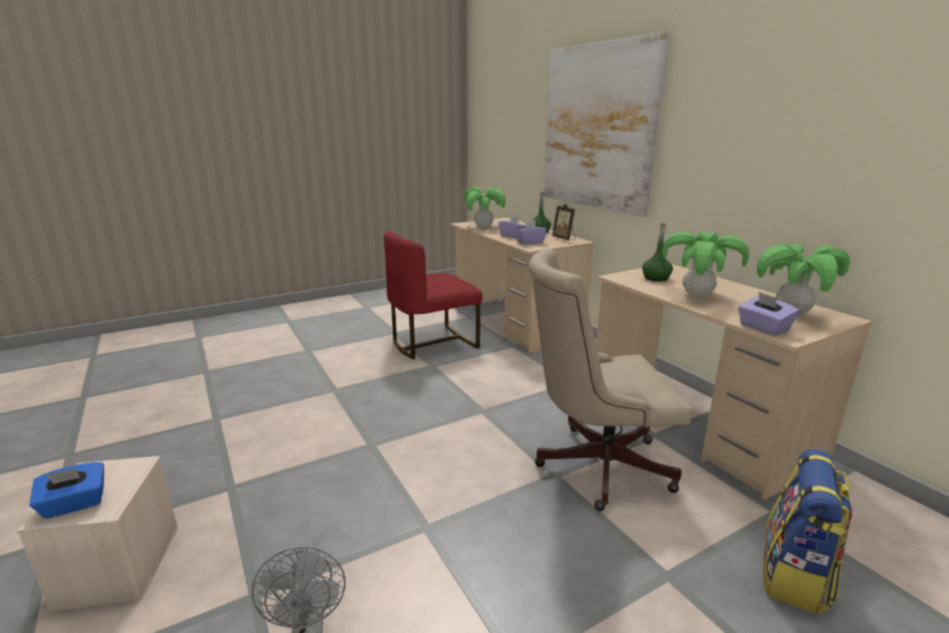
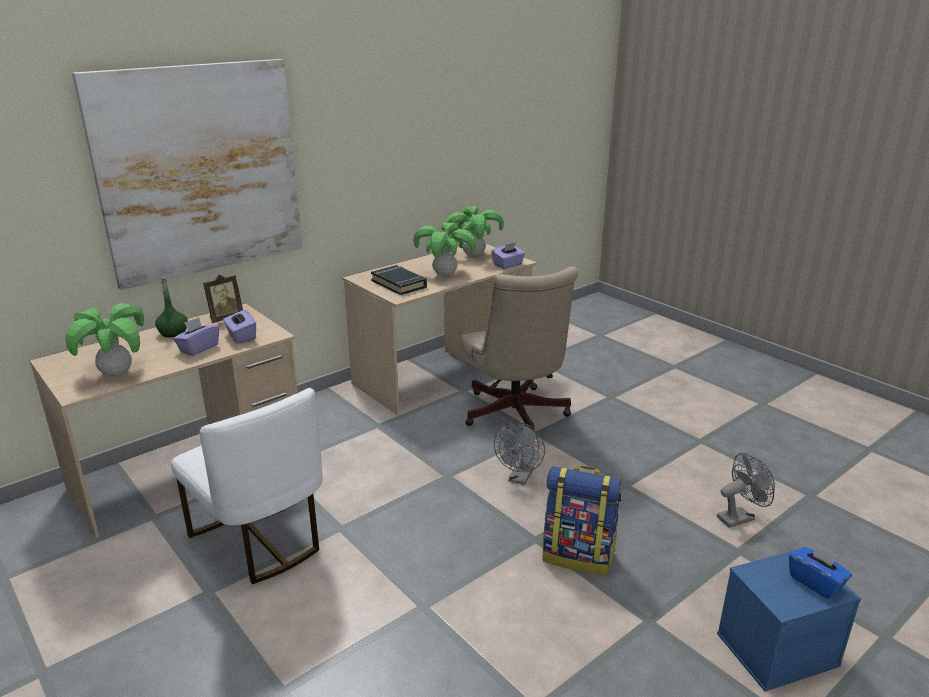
camera: 100 degrees left, 5 degrees up
(120, 566) = (777, 648): beige storage box -> blue storage box
(433, 343) = (260, 540): red chair -> white chair
(466, 449) = (520, 478): none -> grey fan
(656, 278) = (399, 284): green bottle -> black book
(795, 576) = (588, 364): backpack -> backpack (579, 555)

